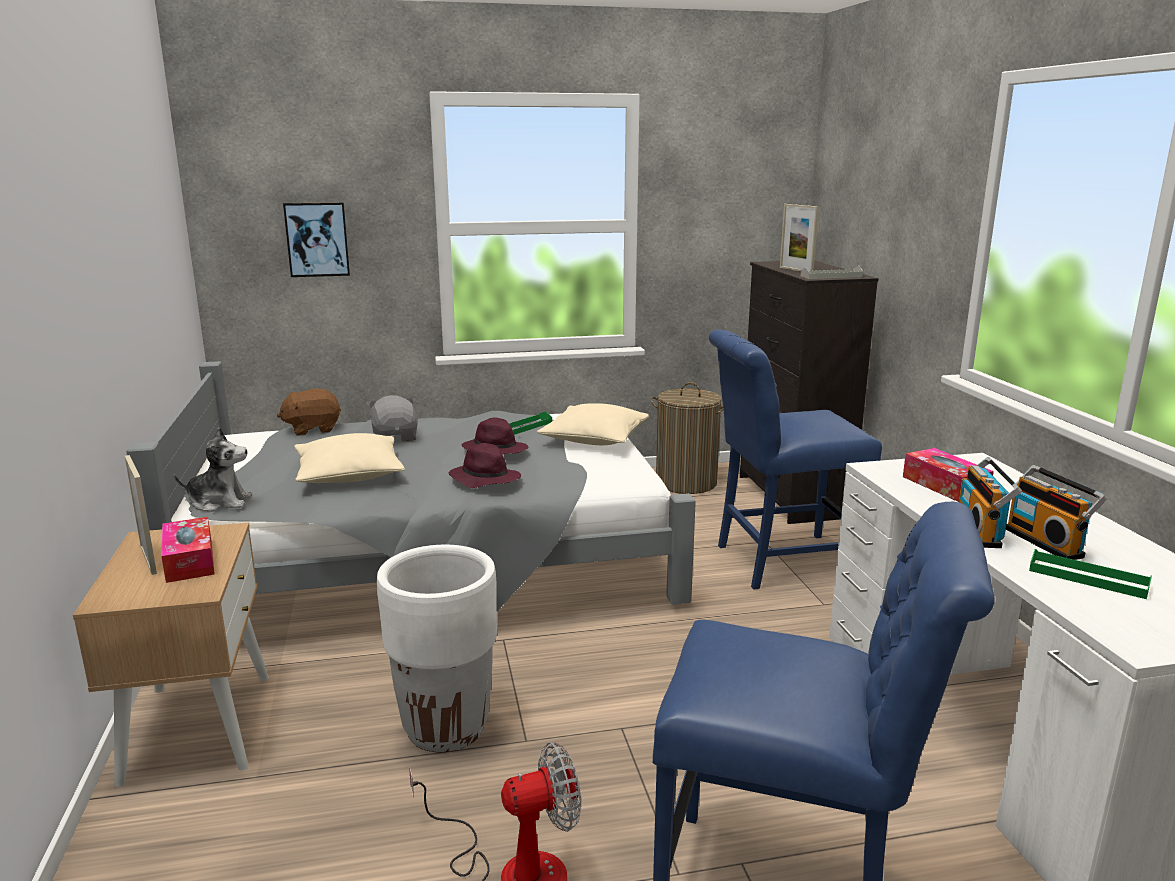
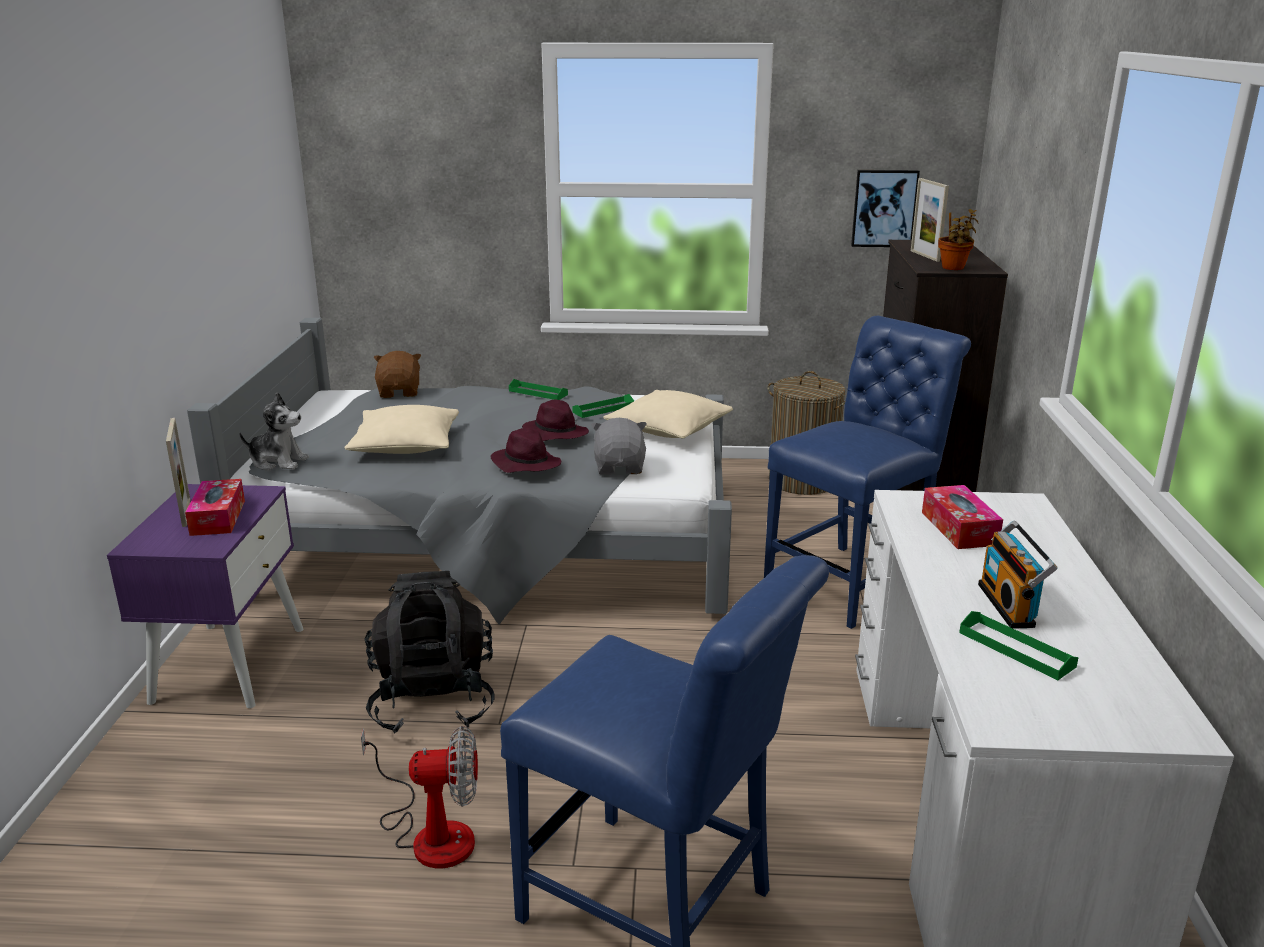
camera: 15 degrees right, 5 degrees up
(198, 725) = (229, 663): beige nightstand -> purple nightstand
(312, 429) = (400, 392): brown plush toy -> brown plush toy turned 90 degrees clockwise
(317, 239) = (426, 196): picture -> picture (884, 208)
(395, 438) = (470, 410): grey plush toy -> grey plush toy (620, 467)
(445, 729) = (433, 701): white planter -> black backpack
(453, 418) = (538, 393): none -> green tray
(779, 561) = (853, 582): blue chair -> blue chair turned 135 degrees clockwise
(831, 276) = (953, 268): grey tray -> potted plant
(981, 531) = (949, 584): radio -> none

